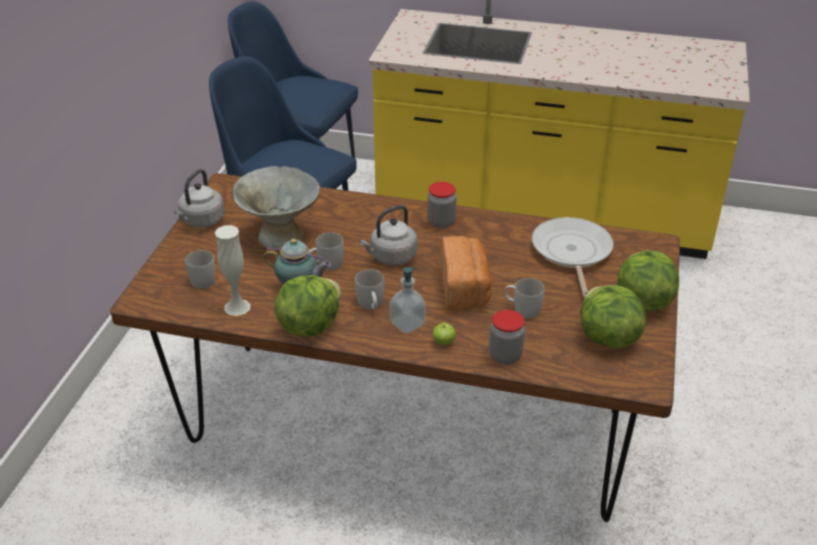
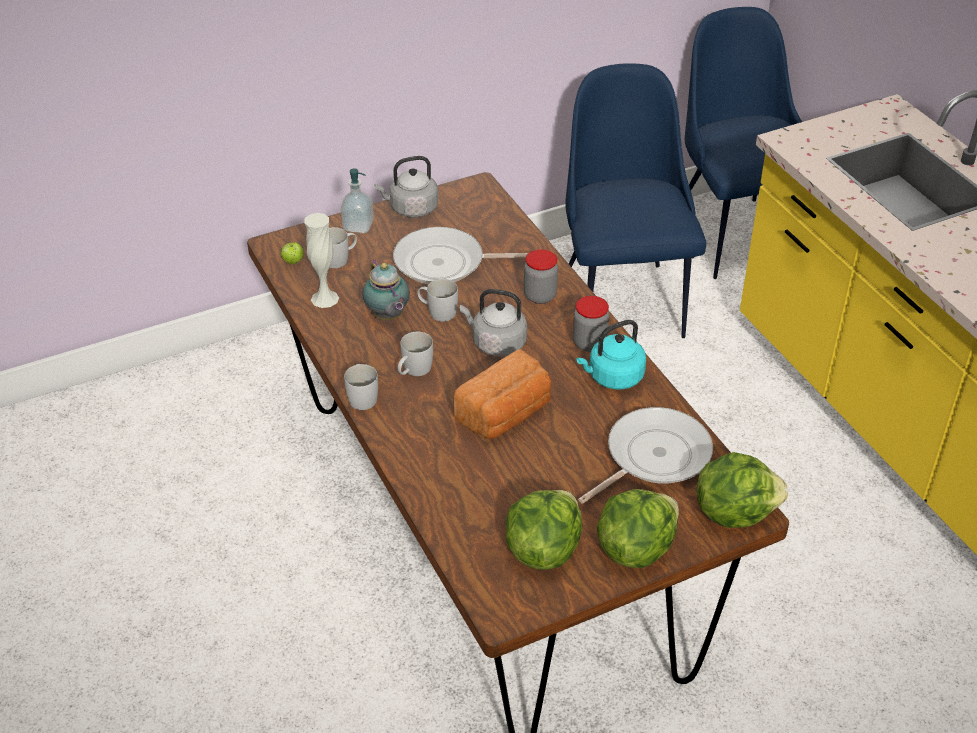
camera: 50 degrees right, 5 degrees up
(281, 237) = (445, 263): grey bowl -> frying pan
(309, 325) = (346, 351): lettuce -> lettuce (734, 511)
(407, 324) = (413, 407): soap dispenser -> soap dispenser (358, 226)
(444, 342) = (413, 443): apple -> apple (293, 262)
(483, 230) = (613, 377): none -> turquoise kettle
(505, 356) = (437, 493): jar -> jar (540, 296)
(522, 309) = (519, 468): white mug -> white mug (362, 396)

